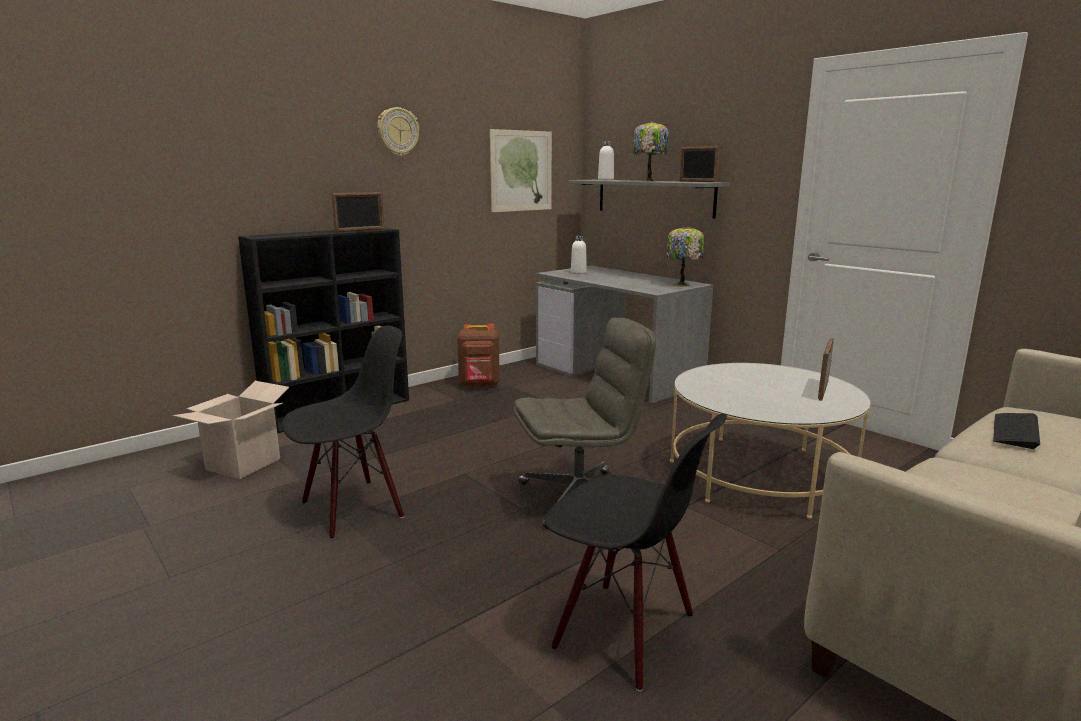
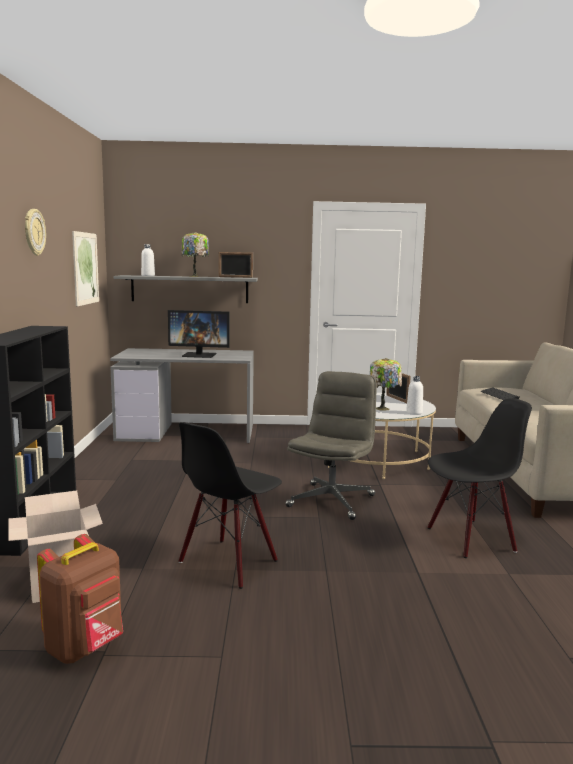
camera: 50 degrees left, 5 degrees down
(353, 508) = (228, 562): black chair -> black chair turned 150 degrees counterclockwise
(360, 230) = (46, 330): picture frame -> none
(479, 385) = (107, 466): brown backpack -> brown backpack (86, 647)
(578, 273) = (142, 354): white bottle -> white bottle (414, 412)
(627, 281) = (199, 355): none -> monitor
(682, 285) = (239, 353): table lamp -> table lamp (383, 408)

